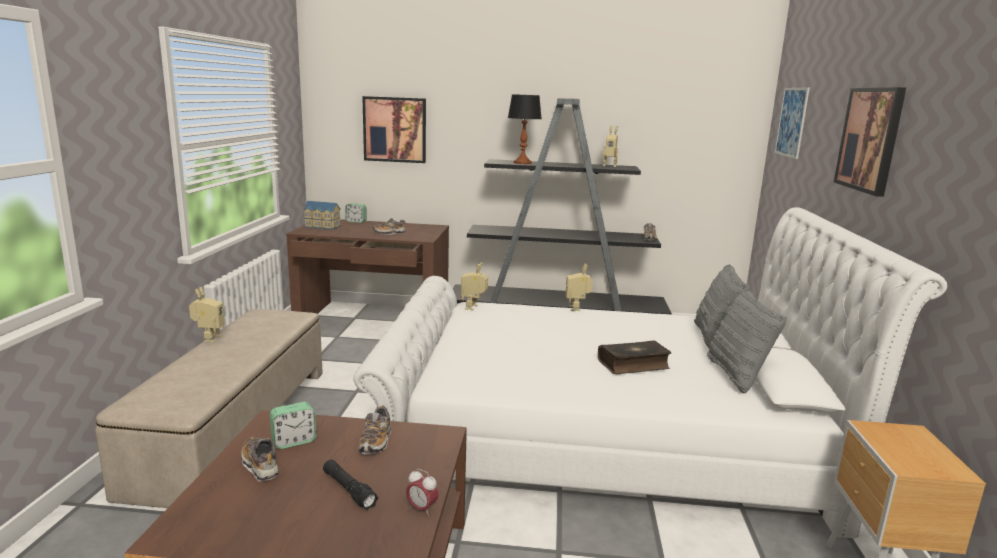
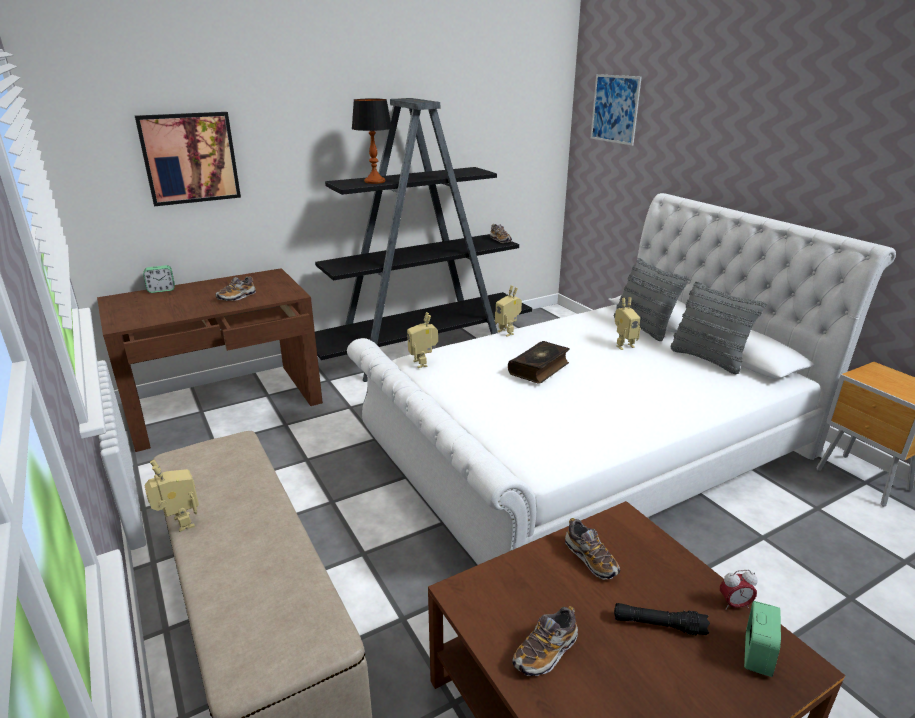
camera: 35 degrees left, 10 degrees up
(260, 465) = (545, 652): shoe -> shoe turned 60 degrees counterclockwise
(294, 441) = (525, 603): alarm clock -> alarm clock (756, 655)
(322, 226) = (132, 310): toy house -> none
(609, 165) = (456, 170): toy robot -> toy robot (623, 345)
(633, 365) = (639, 377): book -> book (539, 369)
(870, 139) = (754, 131): picture -> none

